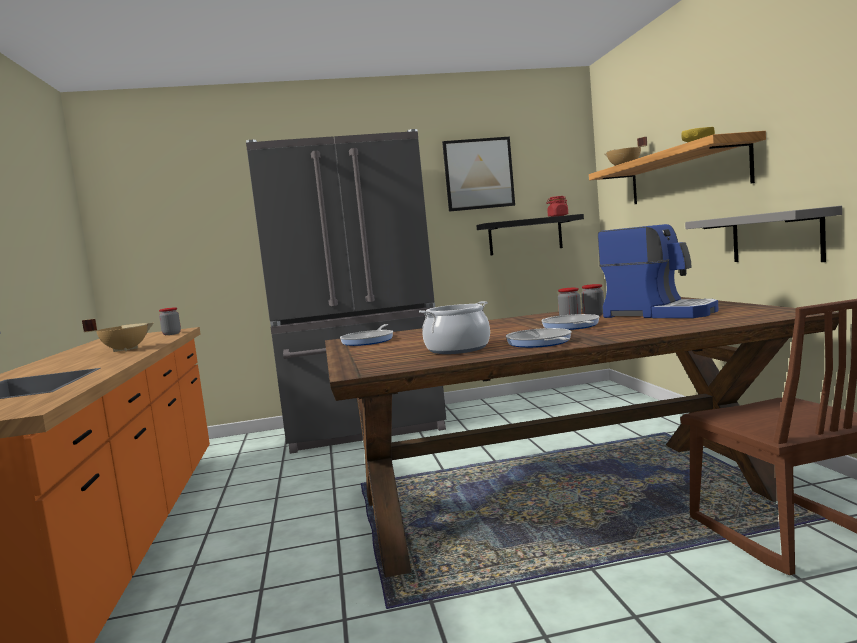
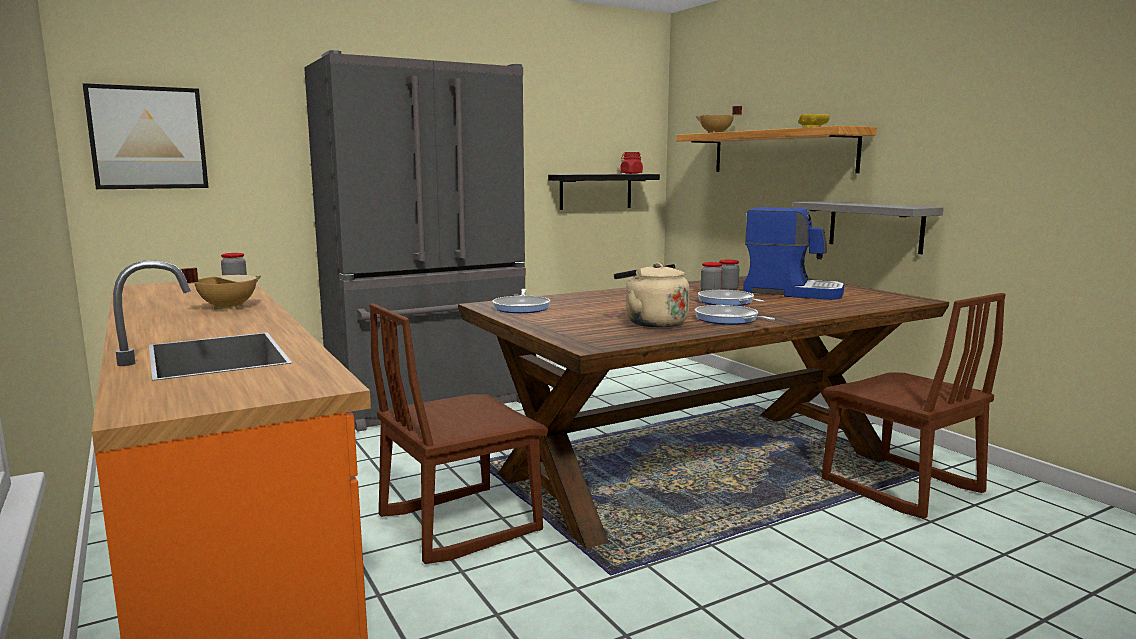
camera: 20 degrees left, 5 degrees up
(297, 542) = (459, 523): none -> brown chair
(457, 349) = (652, 323): cooking pot -> beige kettle
(478, 174) = (555, 117): picture -> picture (148, 138)

